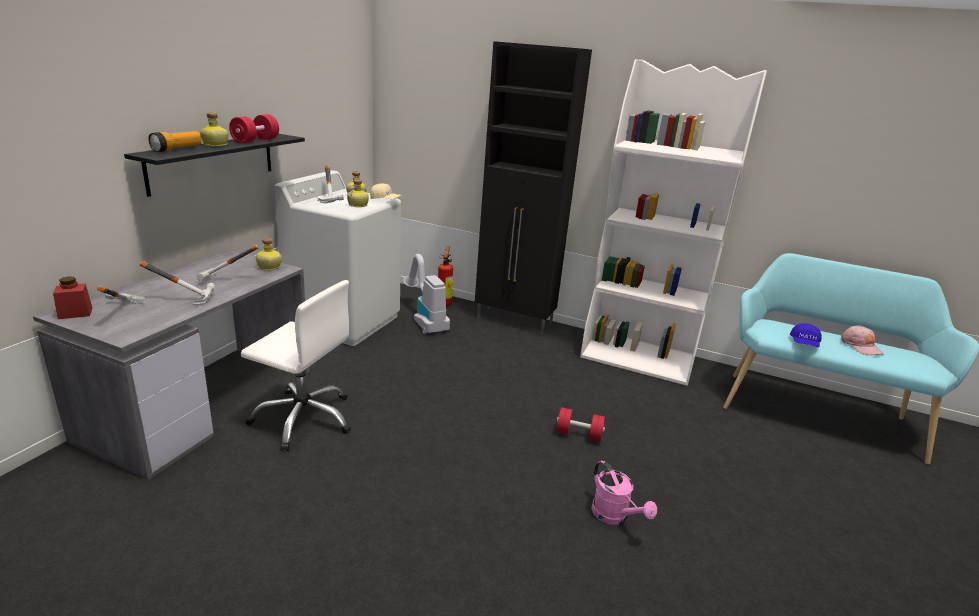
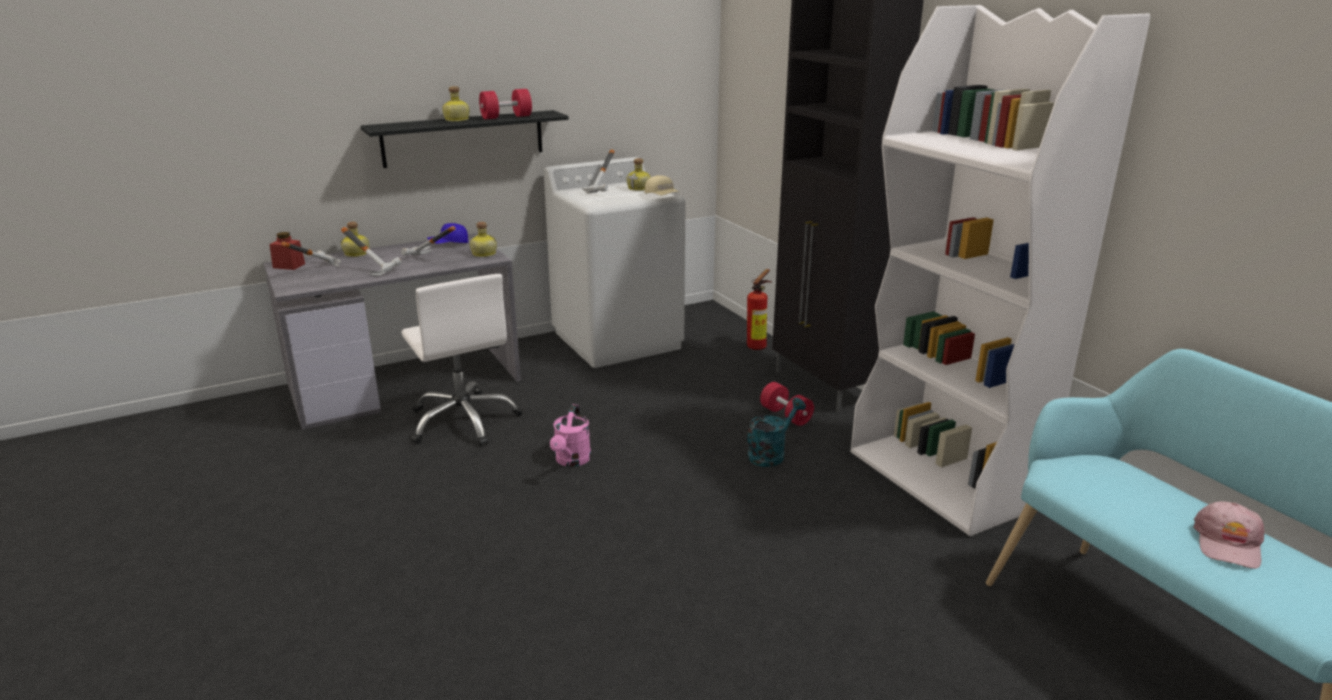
camera: 40 degrees right, 0 degrees up
(177, 149) = (411, 123): flashlight -> none
(358, 205) = (619, 199): bottle -> bottle (357, 254)
(425, 319) = (708, 359): vacuum cleaner -> none
(541, 372) = (770, 454): none -> turquoise watering can
(578, 434) = (716, 534): red dumbbell -> red dumbbell (786, 415)
(614, 516) = (633, 628): pink watering can -> pink watering can (571, 461)
(804, 343) = (1102, 505): blue cap -> blue cap (448, 243)

